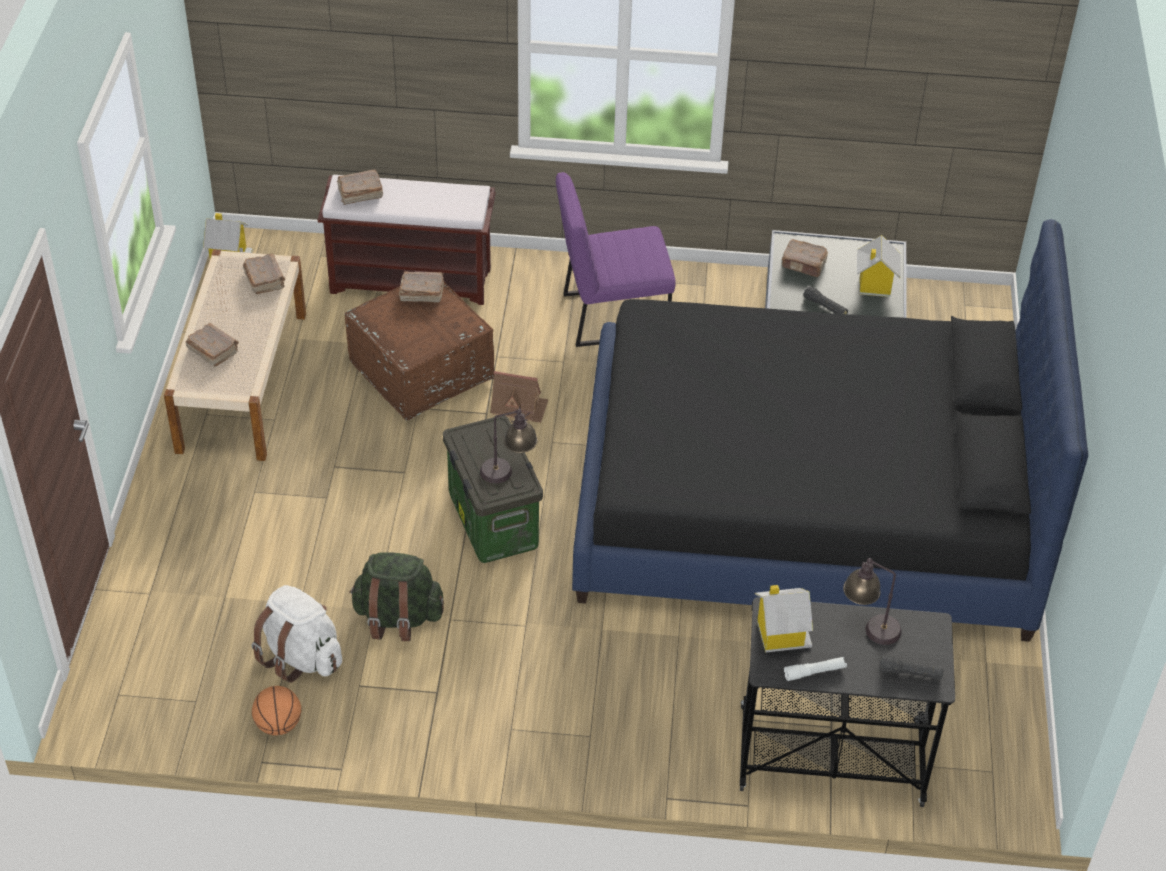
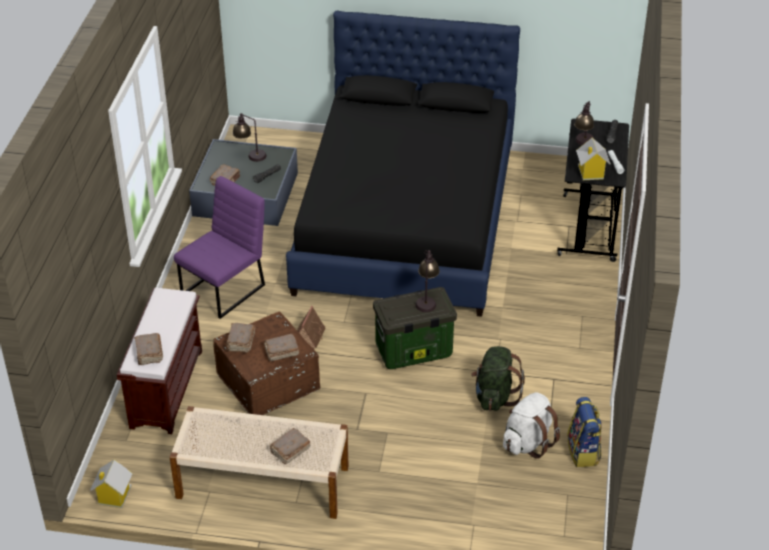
camera: 85 degrees left, 5 degrees down
(265, 280) = (213, 424): brown book -> brown book (281, 352)
(278, 725) = (583, 452): basketball -> backpack
(611, 315) = (225, 289): purple chair -> purple chair turned 135 degrees counterclockwise
(874, 284) = (250, 155): toy house -> table lamp

